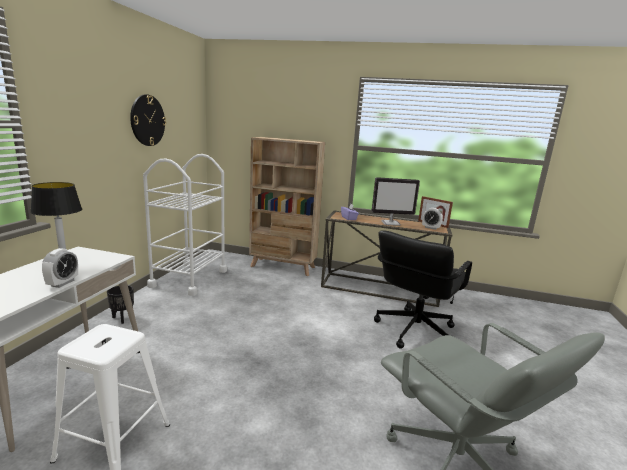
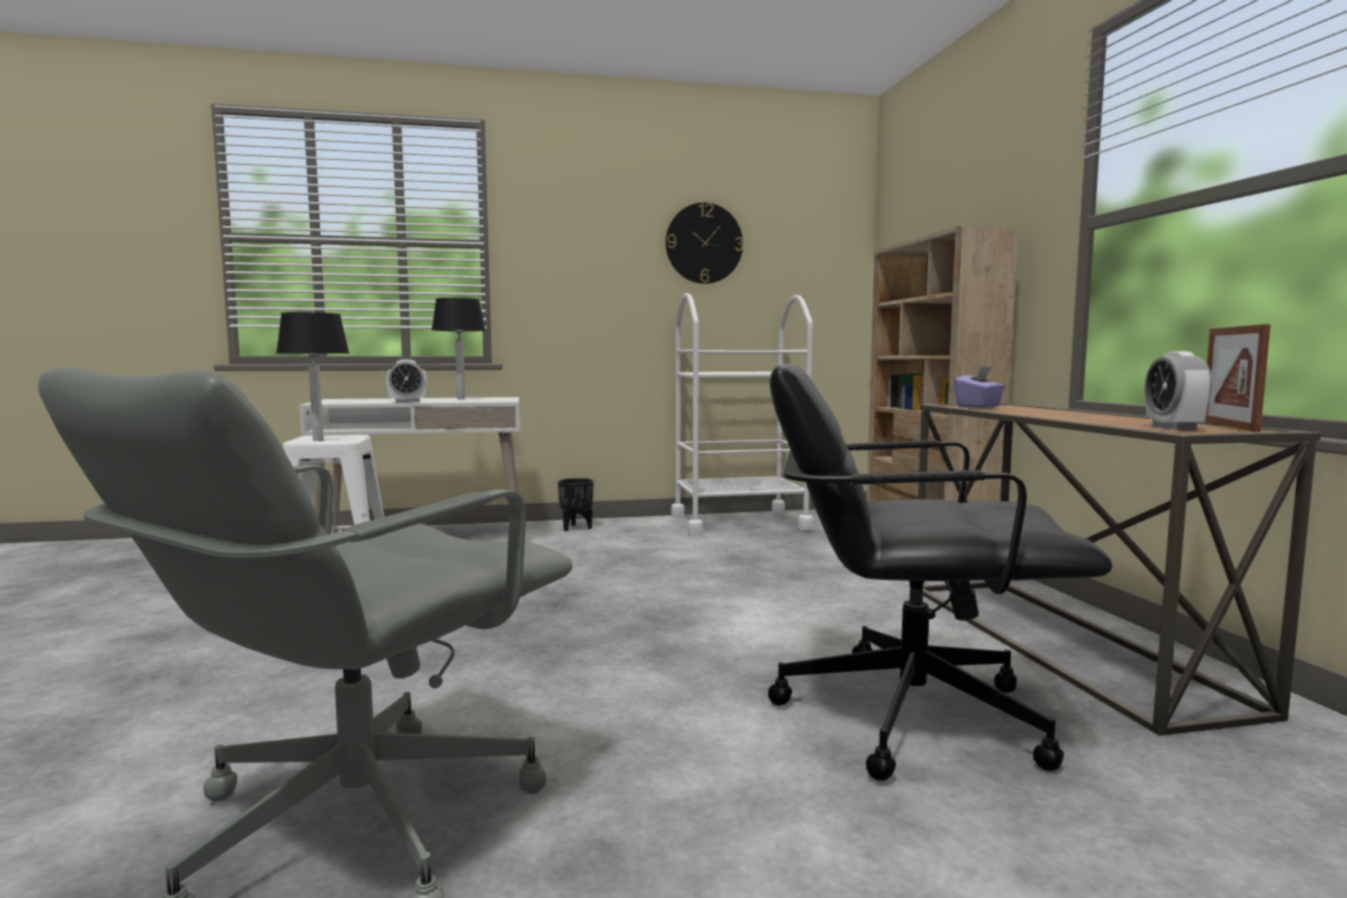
camera: 65 degrees right, 10 degrees down
(108, 346) = (319, 440): none -> table lamp
(391, 223) = (1063, 415): monitor -> none

